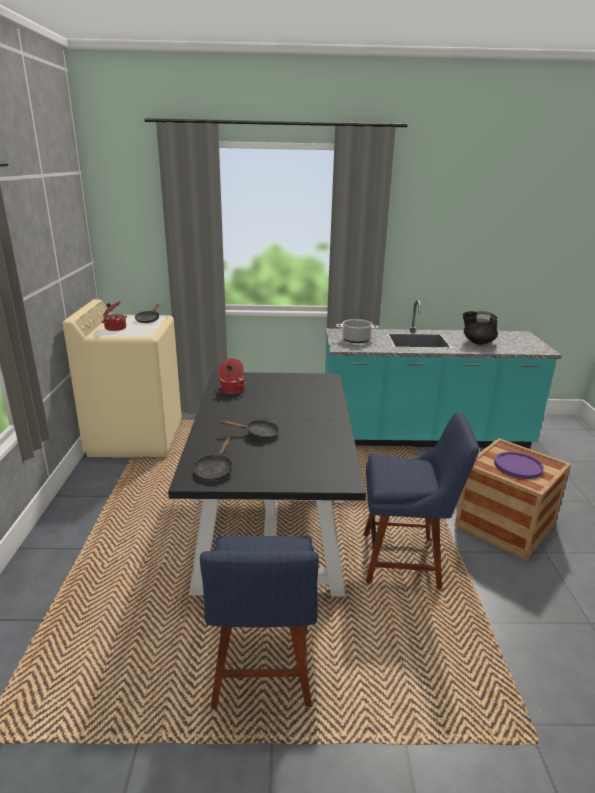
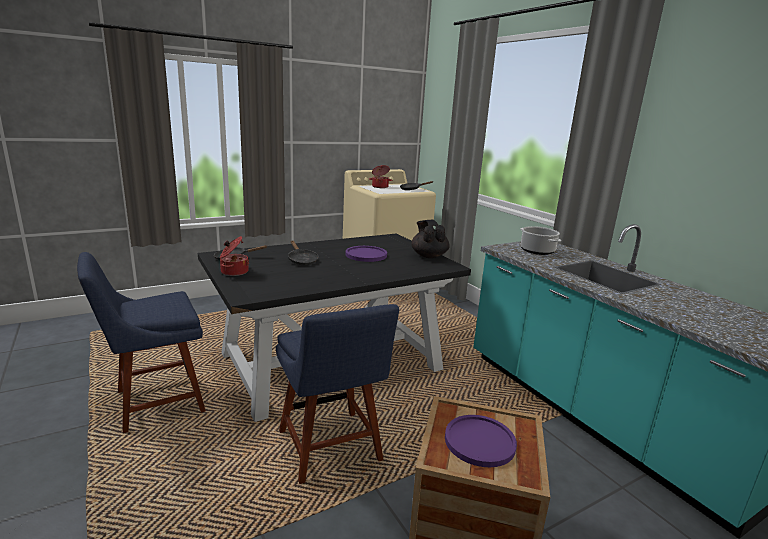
camera: 60 degrees right, 5 degrees down
(232, 390) = (370, 242): cooking pot -> cooking pot (233, 272)
(268, 401) = (366, 255): none -> purple plate
(478, 342) = (684, 307): black teapot -> black teapot (429, 256)

